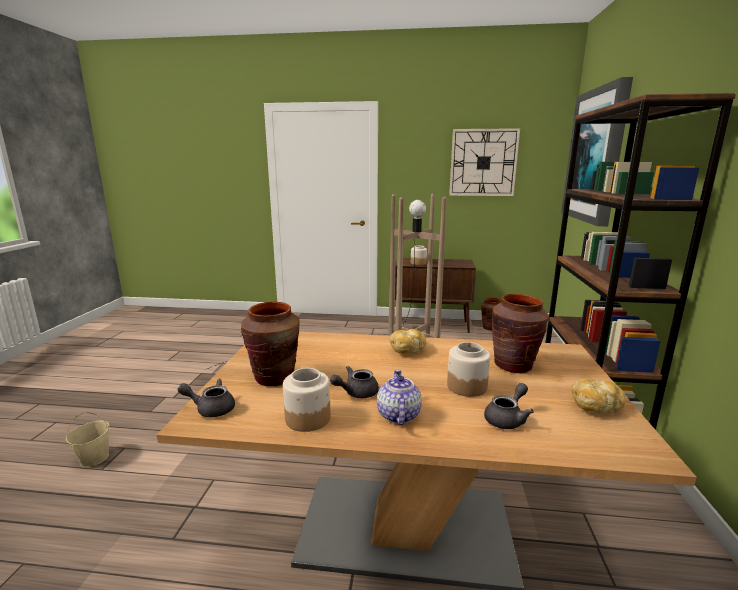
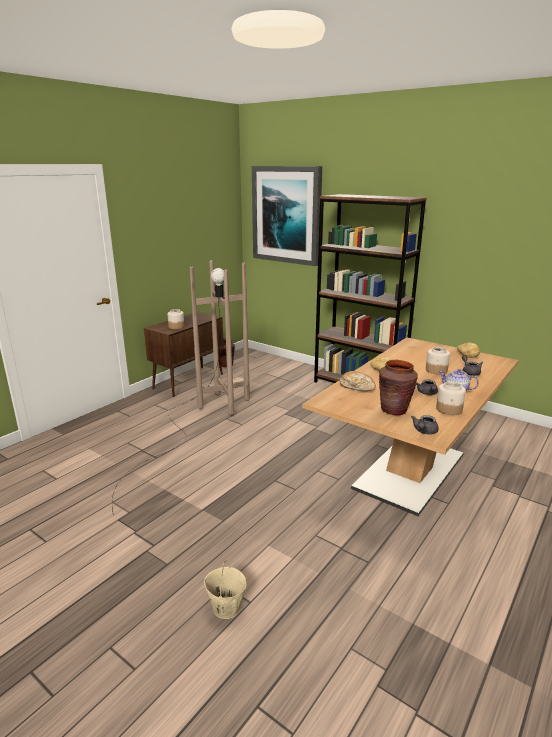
camera: 60 degrees left, 5 degrees up
(332, 345) = (357, 386): none -> bread
(483, 163) = (193, 222): wall clock -> none
(513, 365) = (420, 355): brown vase -> none

